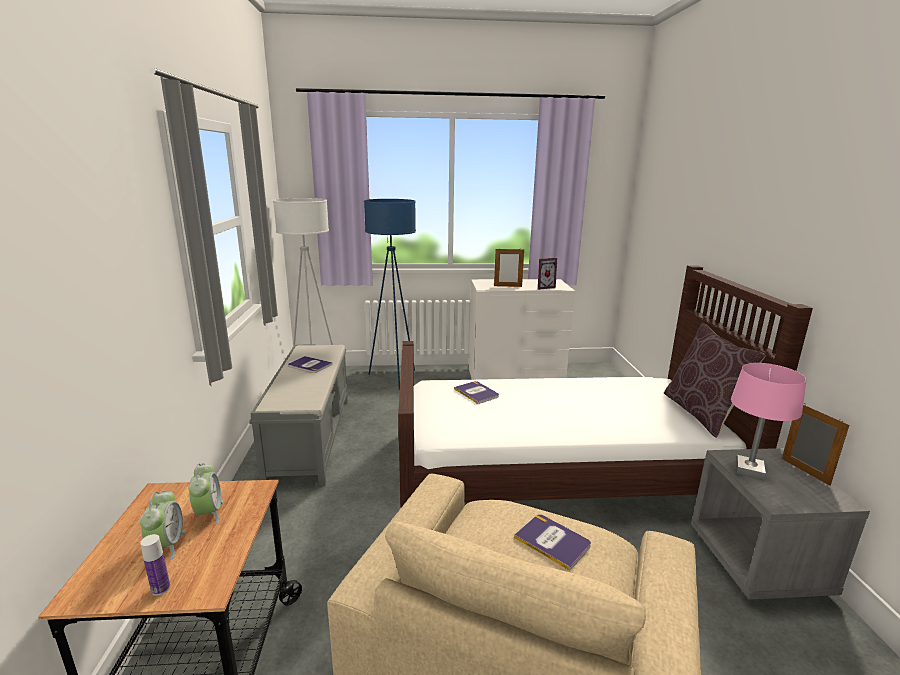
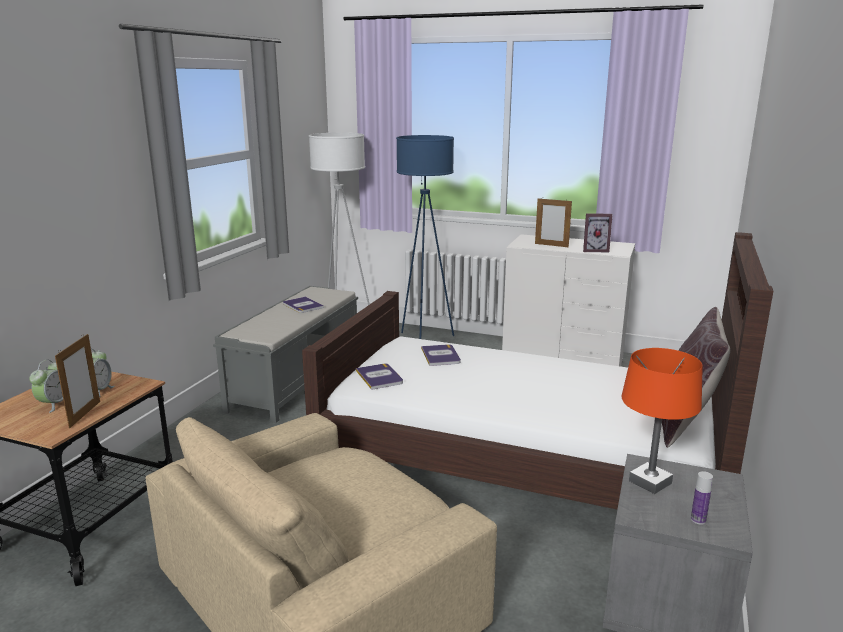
camera: 25 degrees right, 0 degrees up
(160, 588) = (28, 426): bottle -> bottle (698, 520)
(553, 541) = (367, 489): book -> book (379, 377)
(749, 471) = (650, 482): pink table lamp -> orange table lamp
(805, 471) = (725, 499): picture frame -> picture frame (85, 414)

